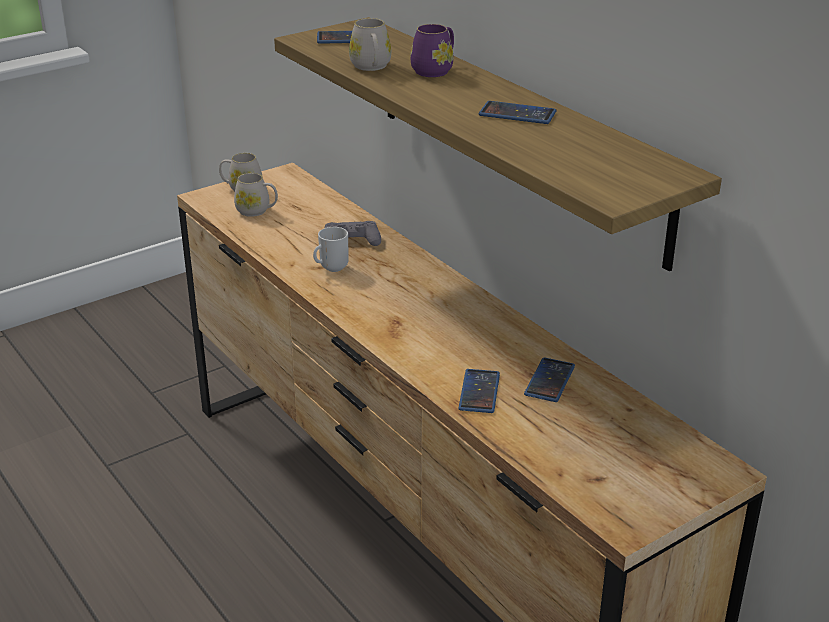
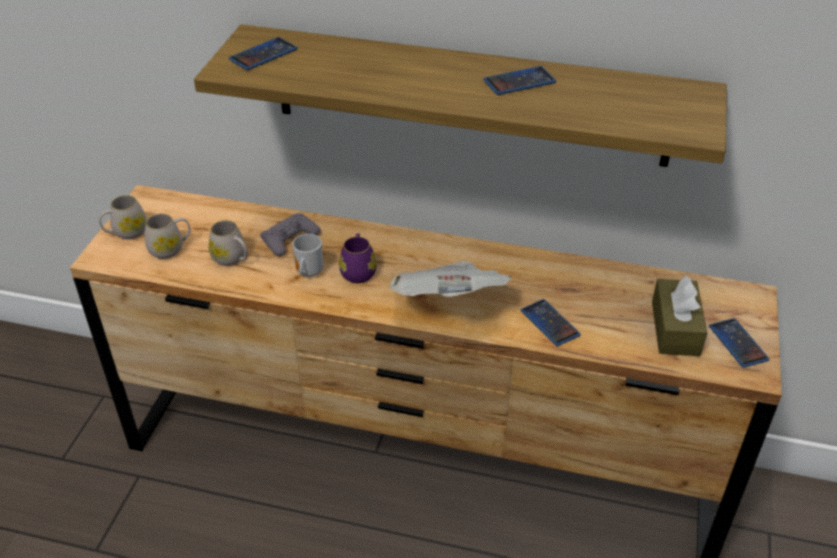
camera: 40 degrees left, 10 degrees up
(371, 67) = (335, 79): white mug -> white mug (232, 259)
(413, 338) = (449, 303): none -> newspaper
(435, 70) = (390, 61): purple mug -> purple mug (358, 270)
(549, 380) = (580, 287): phone -> phone (738, 343)
(595, 453) = (675, 328): none -> brown tissue box

